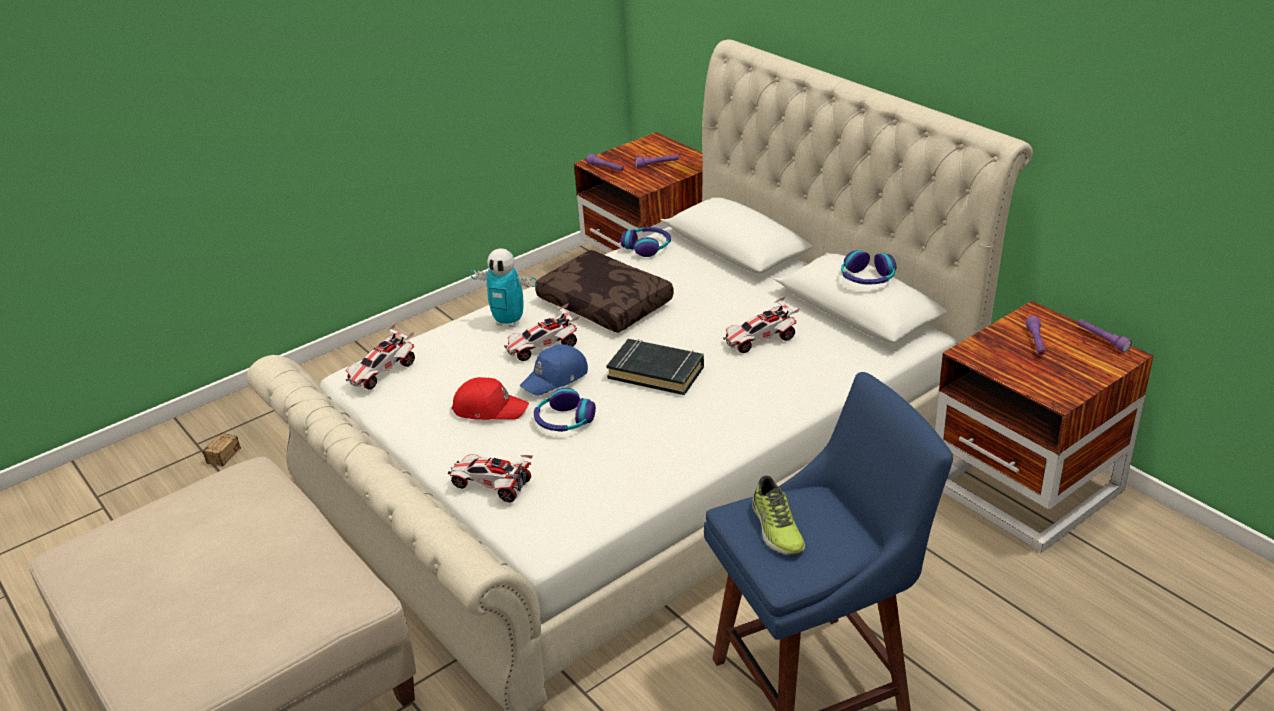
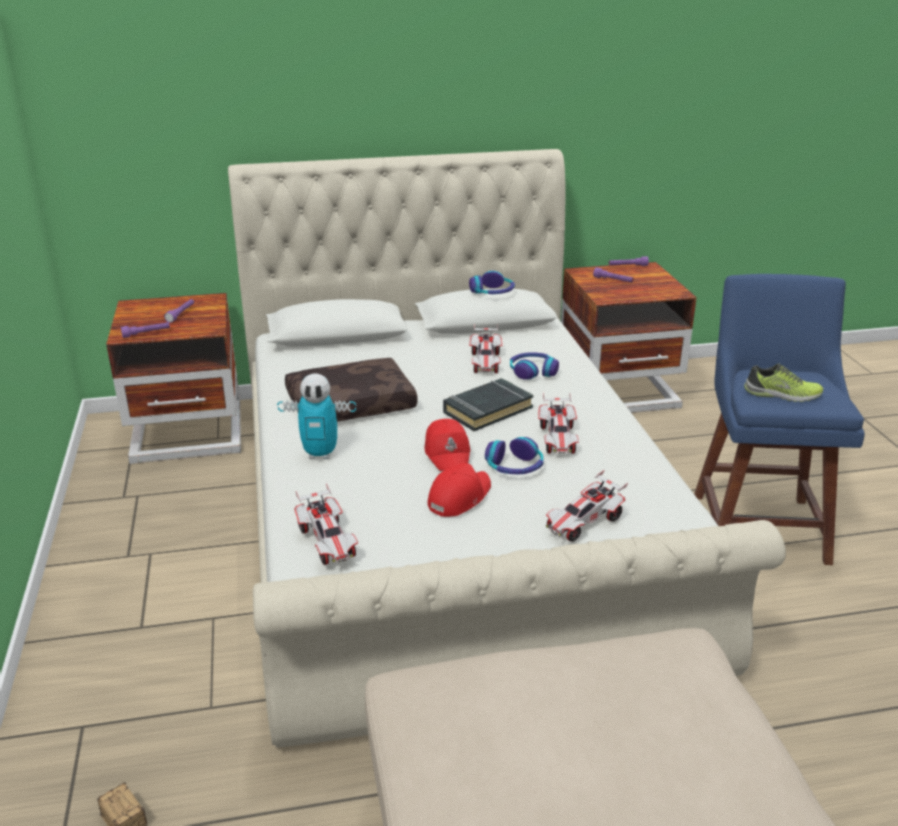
camera: 65 degrees left, 5 degrees down
(509, 322) = (320, 454): toy robot -> toy robot turned 45 degrees clockwise
(543, 347) = (391, 446): toy car -> toy car (558, 439)
(555, 378) = (448, 453): blue cap -> red cap
(647, 247) = (283, 365): headphones -> headphones (533, 371)

